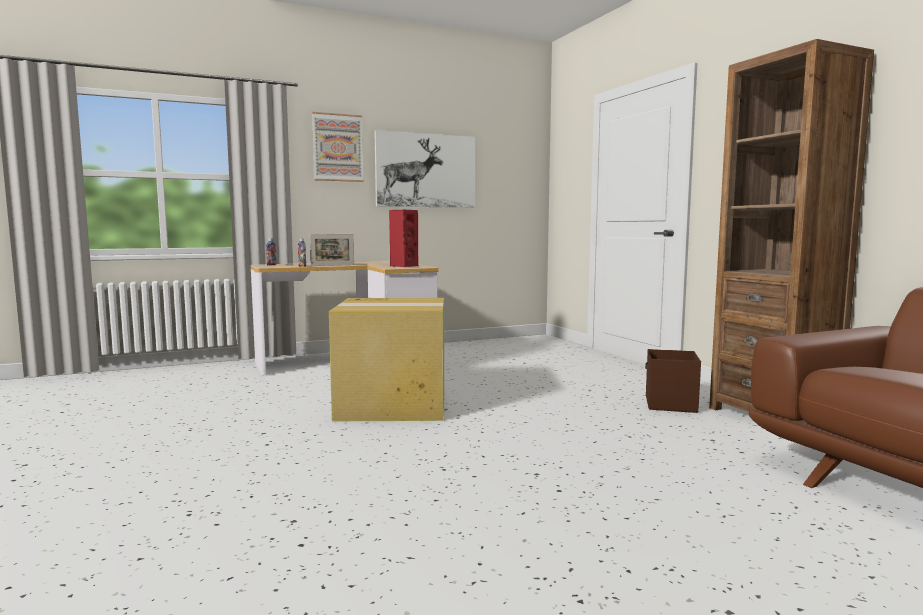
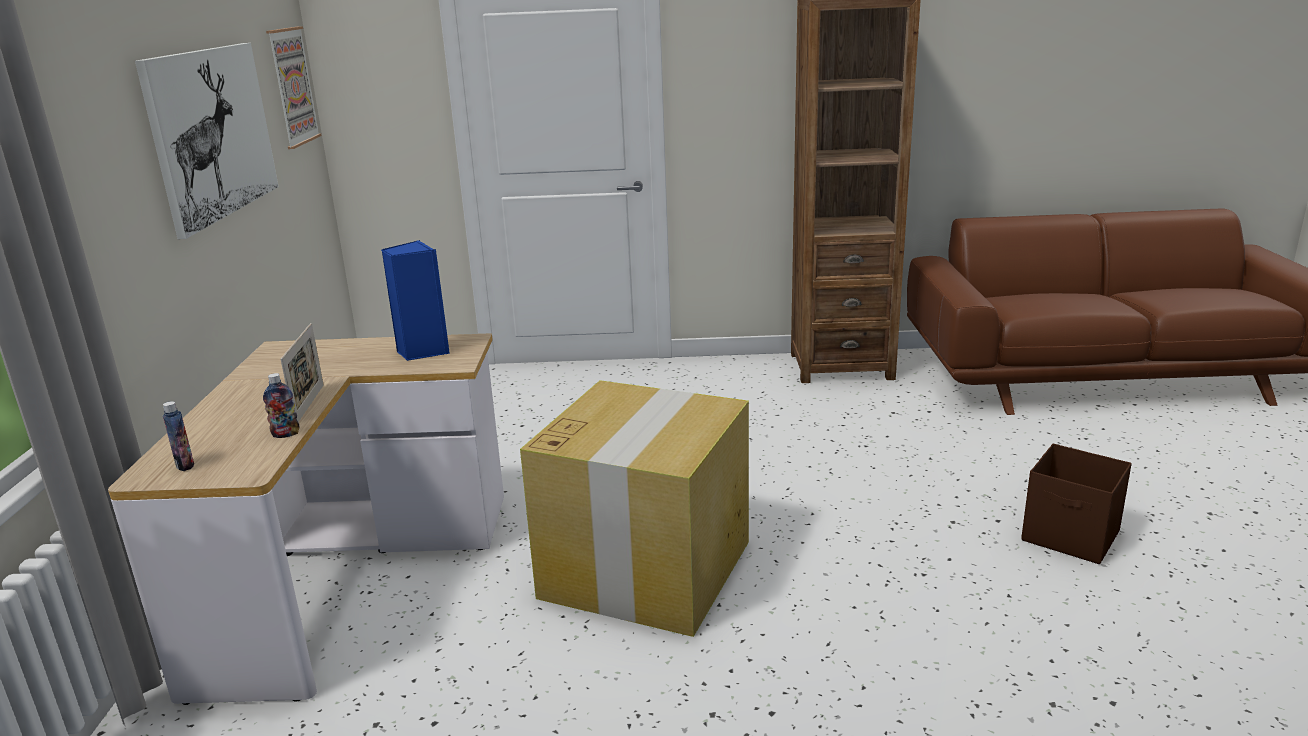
camera: 65 degrees left, 15 degrees up
(337, 147) = (96, 120): picture -> picture (292, 86)
(403, 266) = (422, 351): red speaker -> blue speaker
(670, 404) = (777, 396): brown storage box -> brown storage box (1071, 537)

